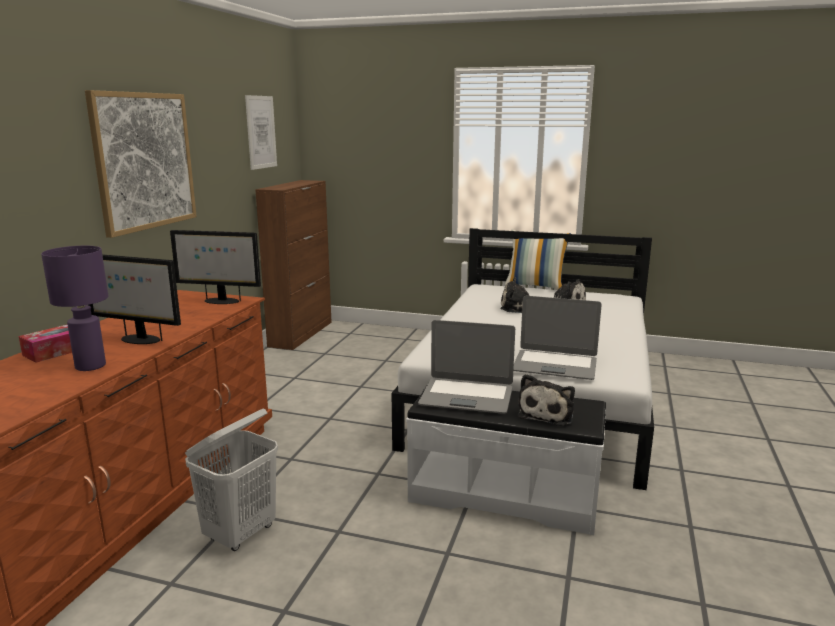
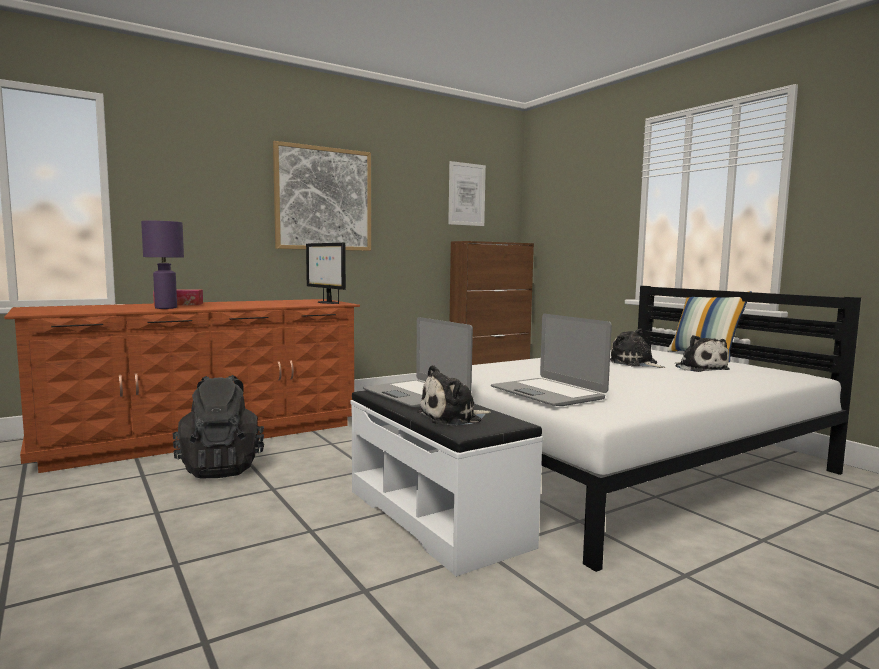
camera: 40 degrees right, 10 degrees down
(139, 339) = (224, 306): monitor -> none
(241, 533) = (221, 468): white laundry basket -> black backpack

